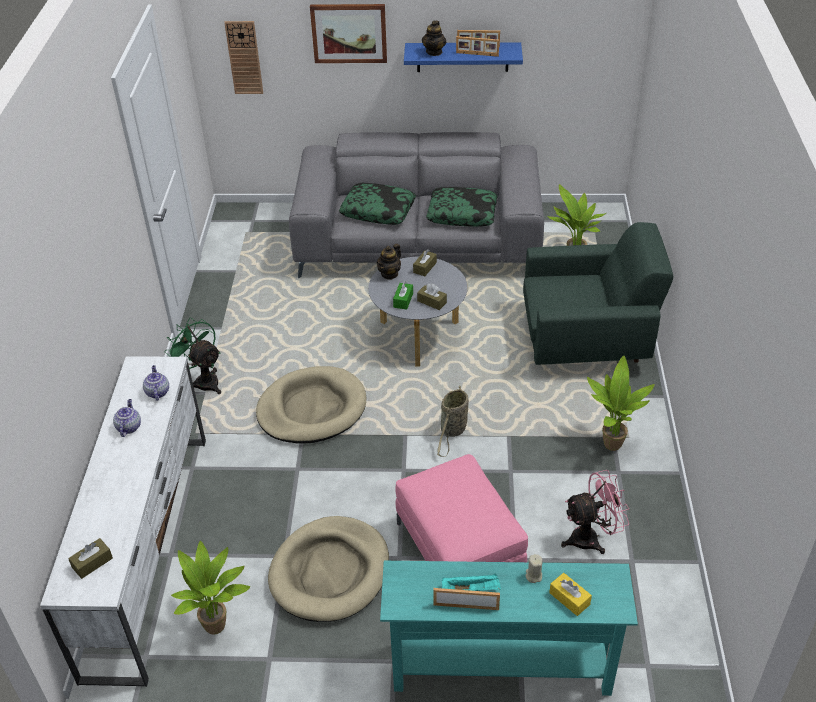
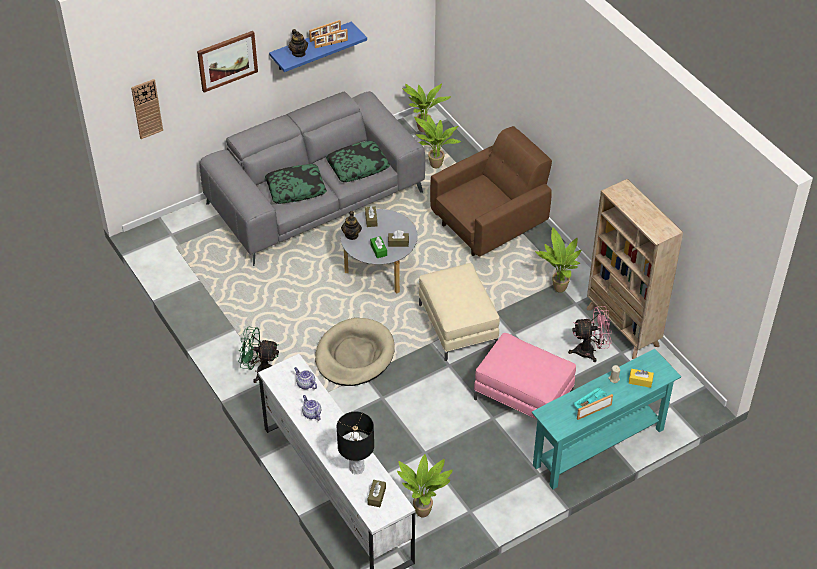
camera: 35 degrees left, 5 degrees up
(107, 515) = (356, 468): none -> black table lamp
(330, 572) = (460, 447): beige dog bed -> none
(453, 431) = (458, 325): basket -> beige ottoman
(587, 340) = (490, 224): green armchair -> brown armchair
(590, 222) = (423, 130): none -> potted plant
(591, 538) = (590, 351): pink fan -> pink fan turned 45 degrees clockwise
(658, 530) = (622, 327): none -> beige bookcase

